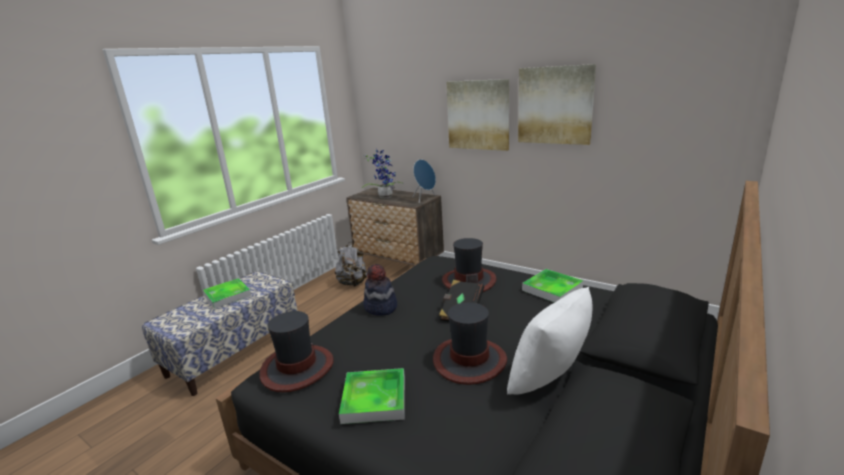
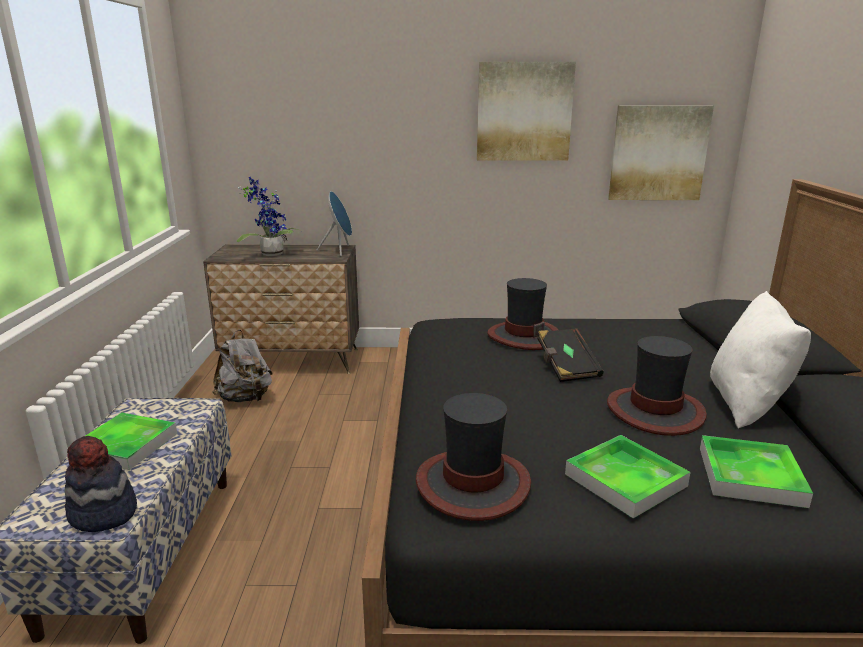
camera: 35 degrees left, 0 degrees up
(380, 307) = (463, 387): hat -> hat (103, 514)
(478, 115) = (415, 124): picture -> picture (658, 153)
(552, 289) = (621, 326): tray -> tray (750, 476)

